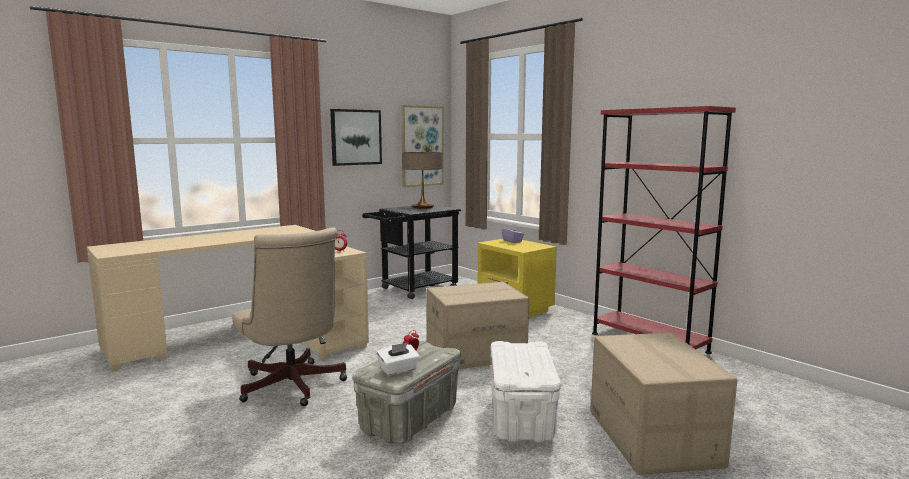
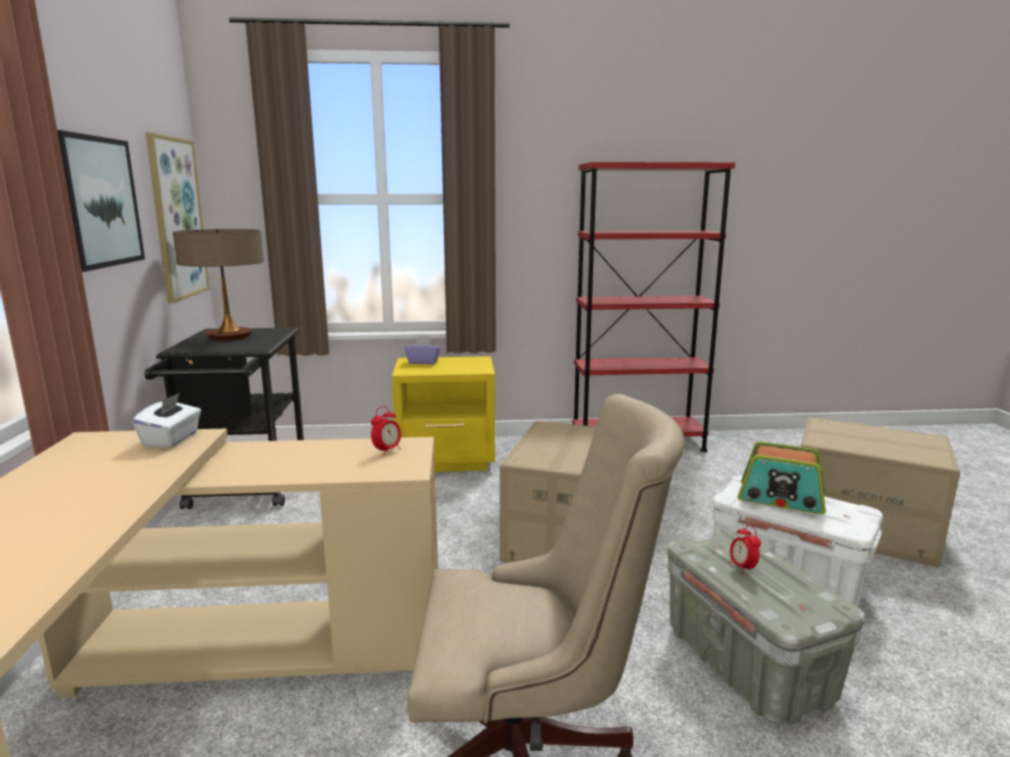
camera: 55 degrees left, 5 degrees up
(398, 370) = (801, 593): white tissue box -> white tissue box (172, 439)
(521, 354) = (780, 498): none -> radio

